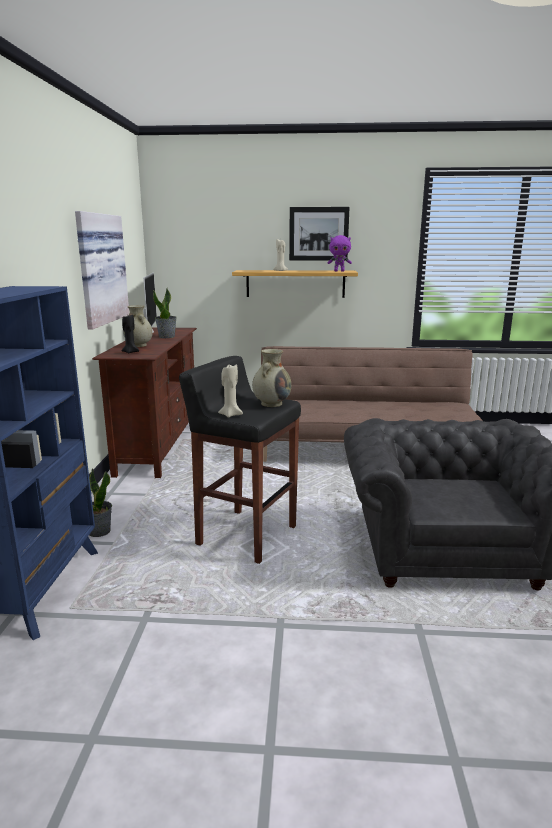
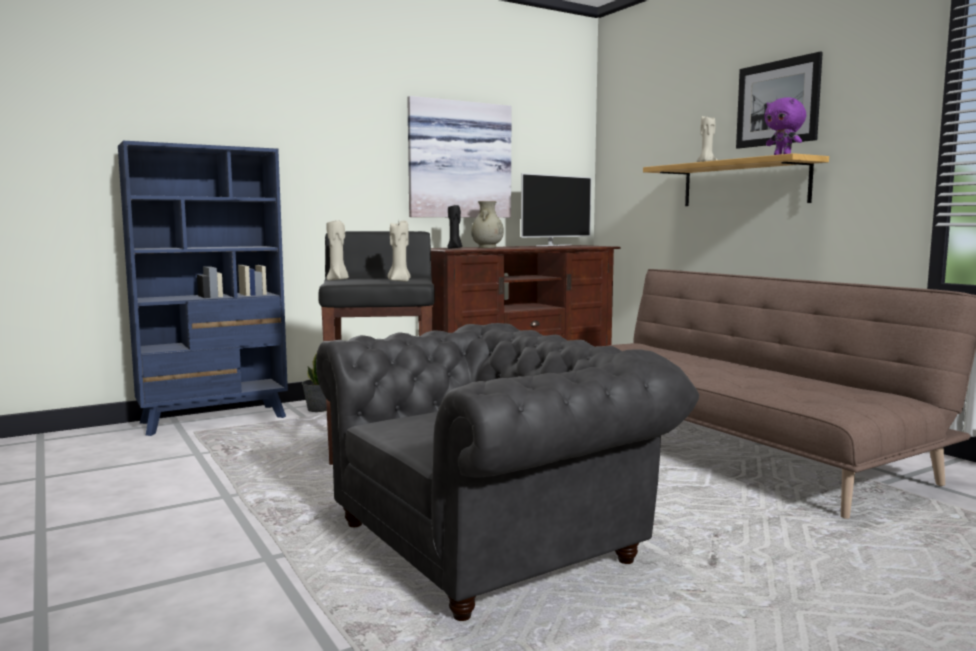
camera: 55 degrees right, 10 degrees down
(167, 337) = (547, 247): potted plant -> none
(272, 403) = (399, 281): beige vase -> beige candle

